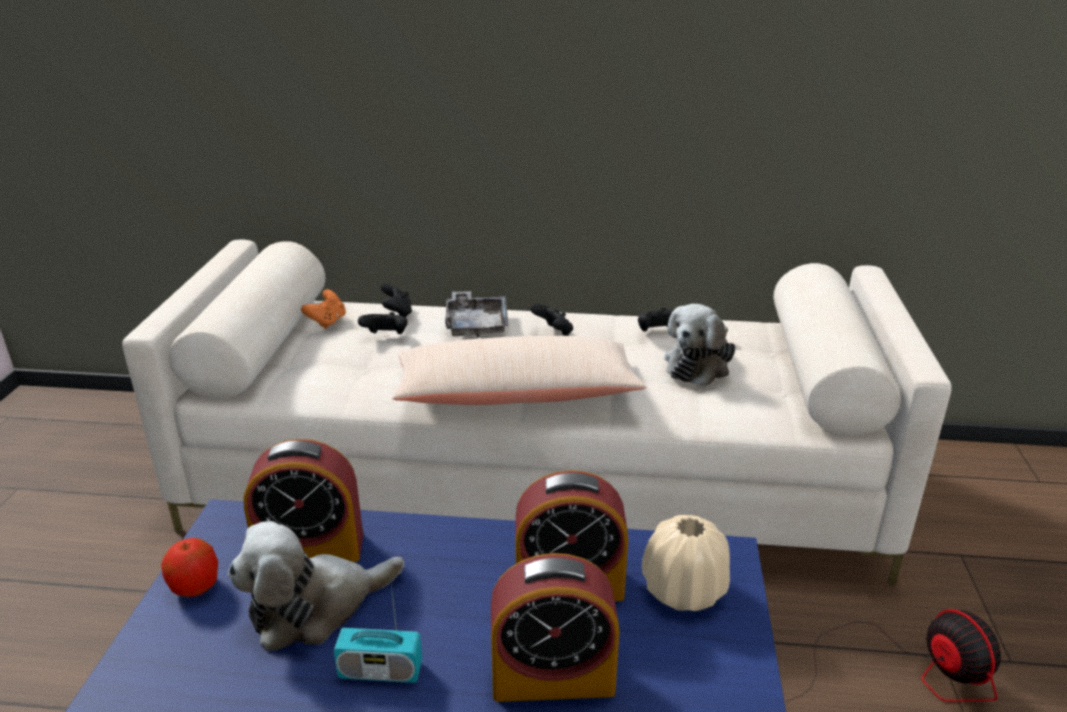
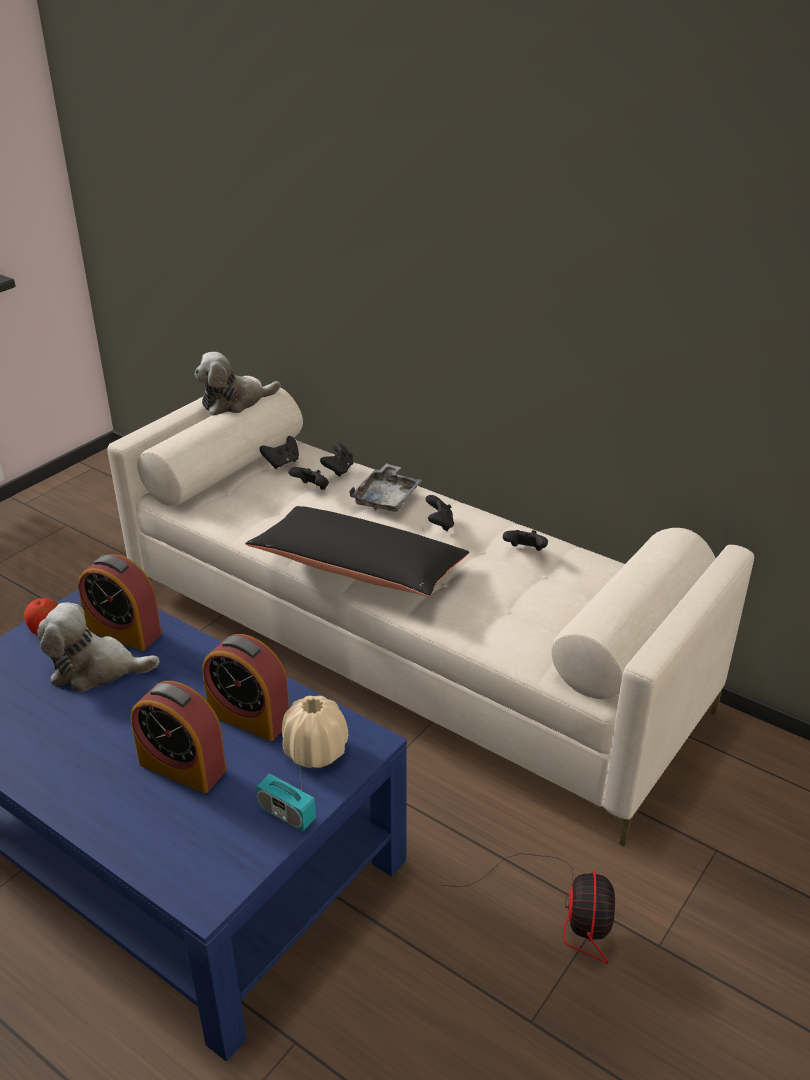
camera: 30 degrees right, 5 degrees up
(327, 322) = (282, 463): orange game controller -> black game controller
(380, 671) = (97, 721): radio -> radio (286, 813)
(516, 394) = (358, 568): beige pillow -> black pillow
(699, 364) = (528, 591): plush toy -> plush toy (235, 402)

